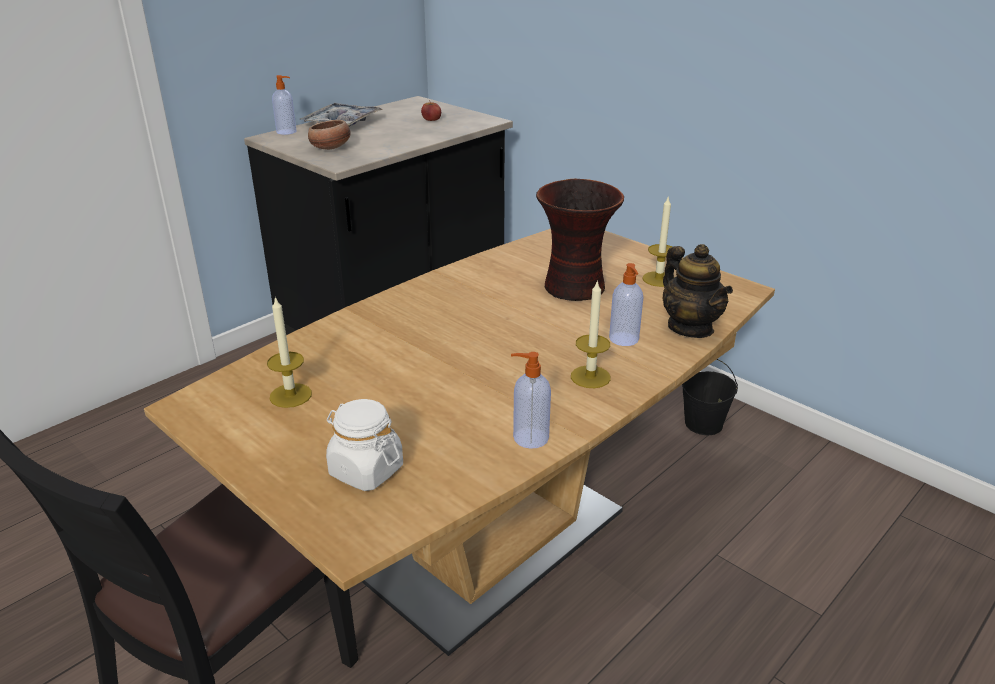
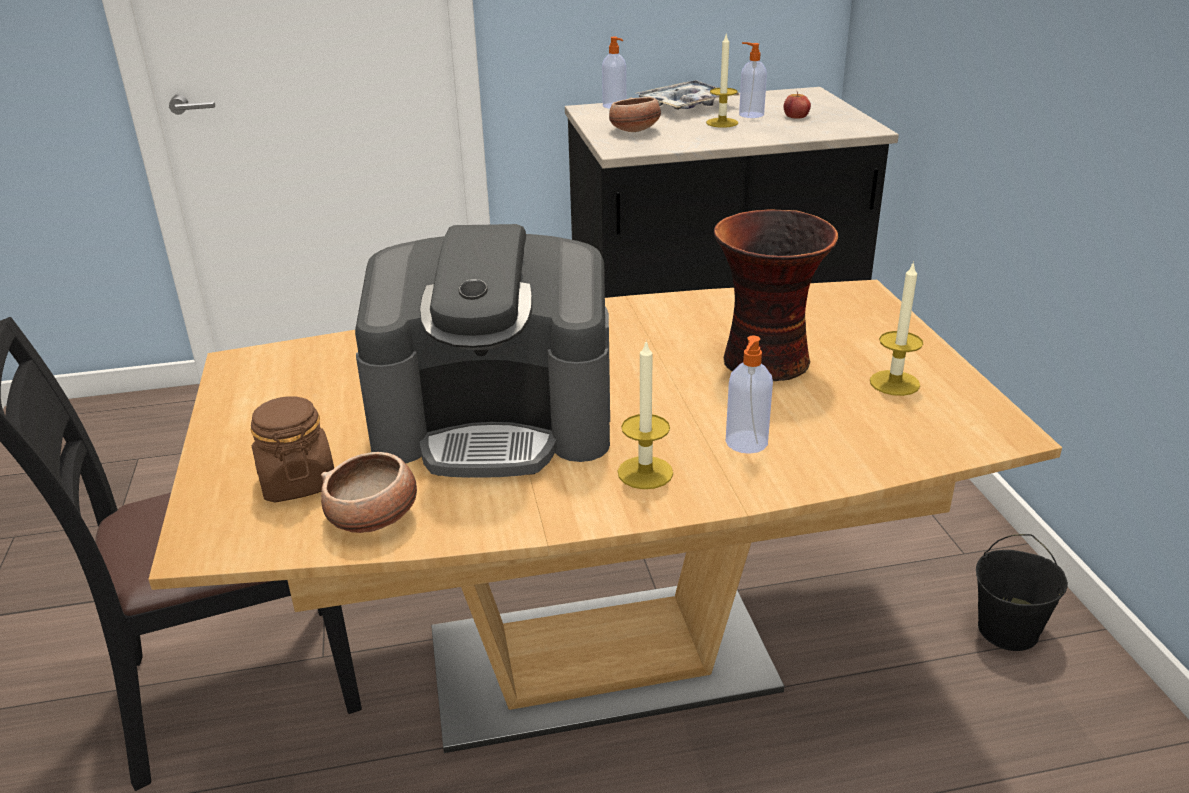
camera: 35 degrees right, 0 degrees up
(290, 395) = (329, 383): candle -> candle (722, 123)
(366, 470) = (297, 482): white jar -> brown jar
(456, 380) = (496, 422): none -> coffee machine
(458, 471) = (374, 519): none -> bowl
(529, 438) = (488, 514): soap dispenser -> soap dispenser (750, 114)
(690, 327) = (856, 458): teapot -> none

